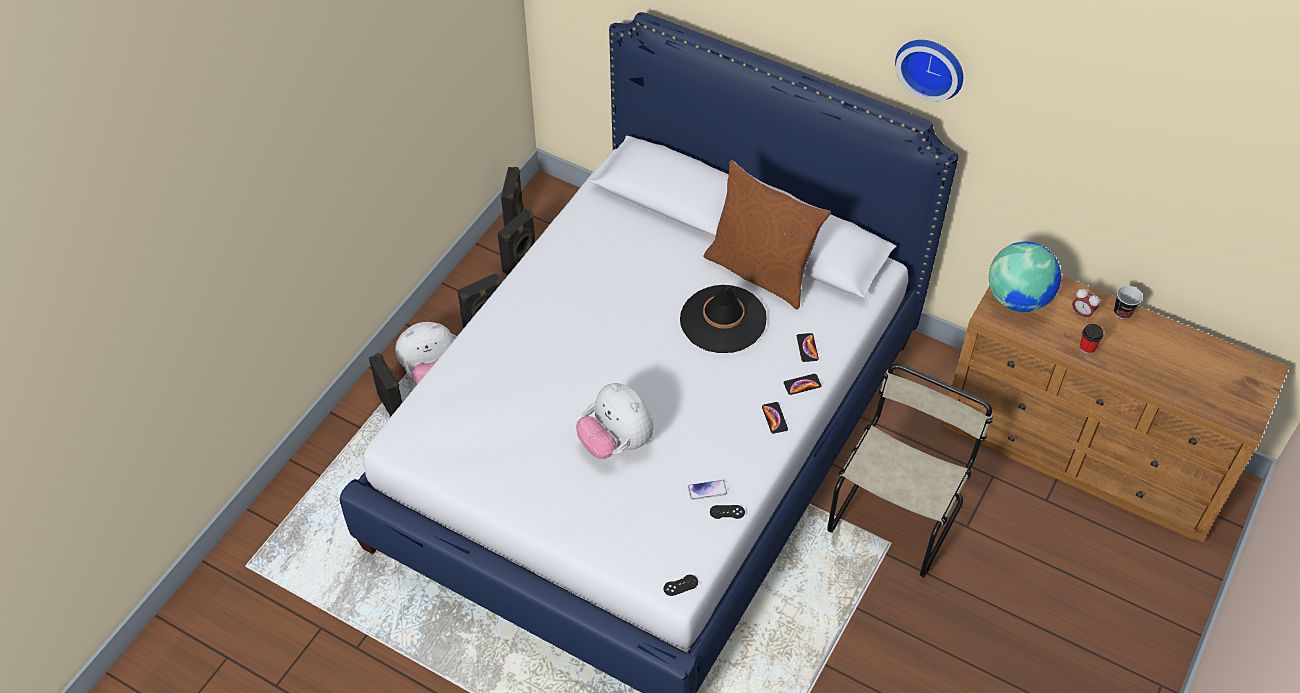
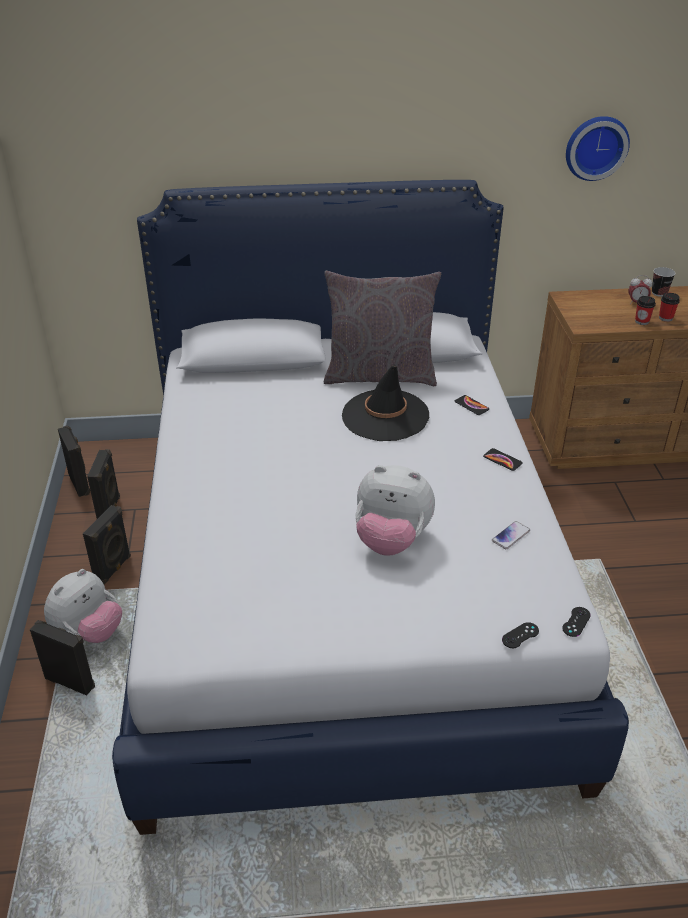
camera: 35 degrees left, 15 degrees down
(727, 512) = (545, 543): black game controller -> black game controller (520, 635)
(761, 271) = (379, 375): brown pillow -> grey pillow
(802, 384) = (496, 429): phone -> none
(898, 512) = (581, 536): beige chair -> none
(931, 66) = (460, 126): wall clock -> wall clock (595, 147)
(1018, 298) = (588, 310): globe -> none
(1056, 340) = (642, 321): none -> cup

